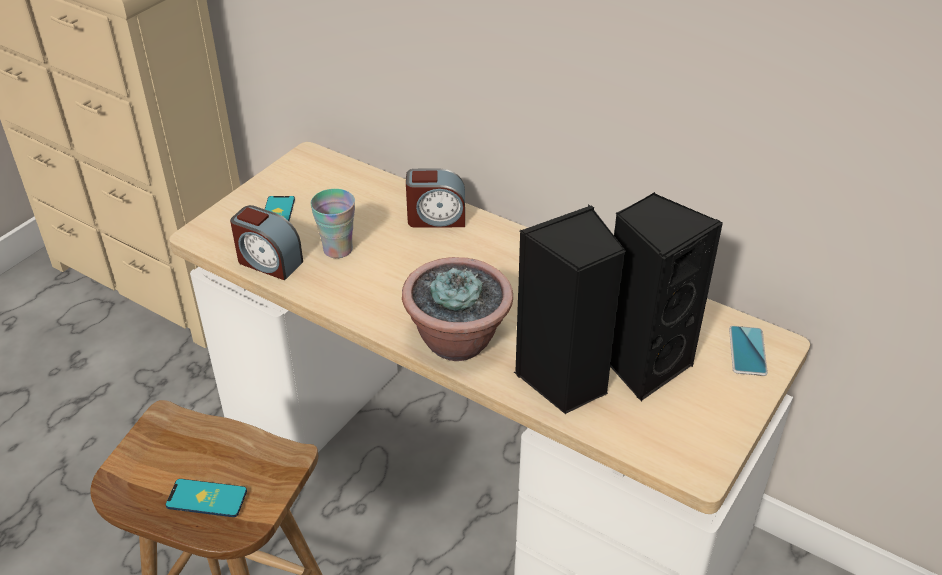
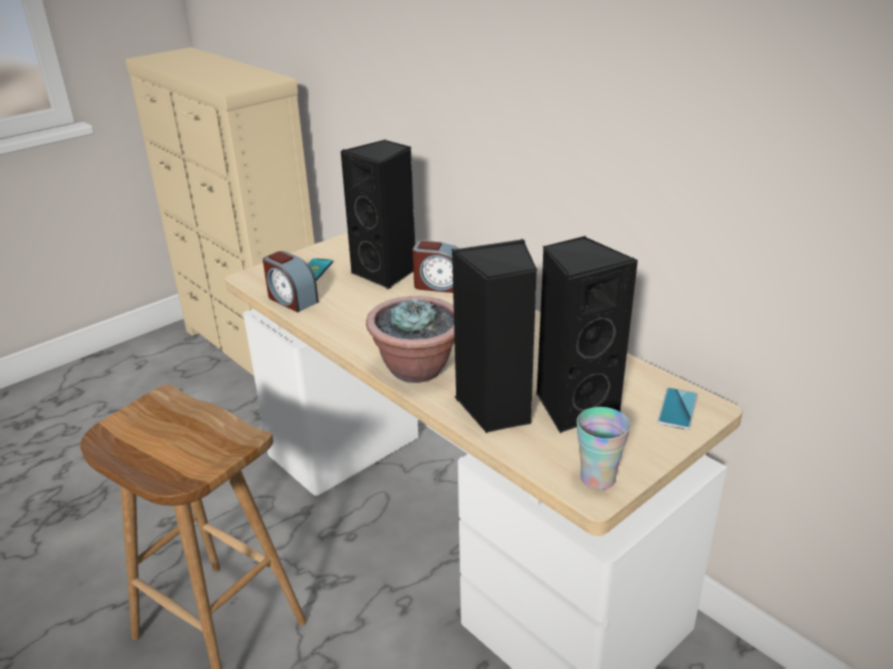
camera: 15 degrees right, 10 degrees down
(206, 498) = (167, 456): phone -> none
(338, 249) = (349, 297): cup -> cup (597, 479)
(367, 207) = (387, 273): none -> black speaker

